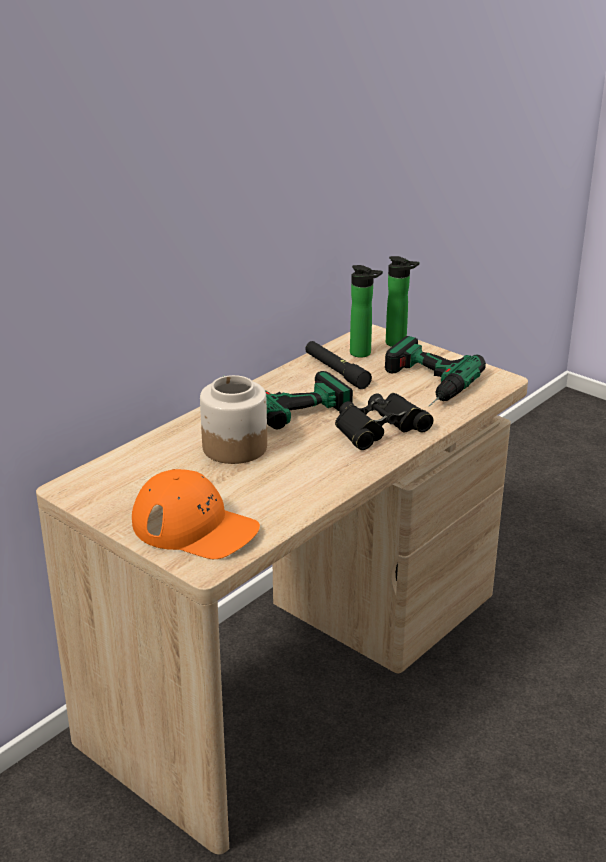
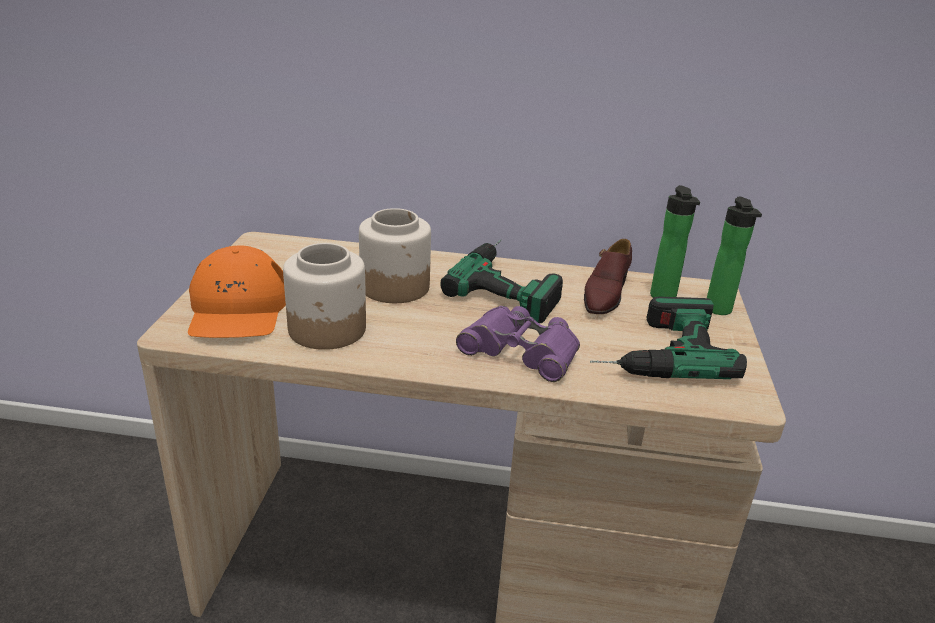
camera: 55 degrees right, 0 degrees up
(273, 494) = (327, 330): none -> jar
(336, 371) = (605, 294): black flashlight -> brown shoe
(379, 429) = (521, 351): black binoculars -> purple binoculars

